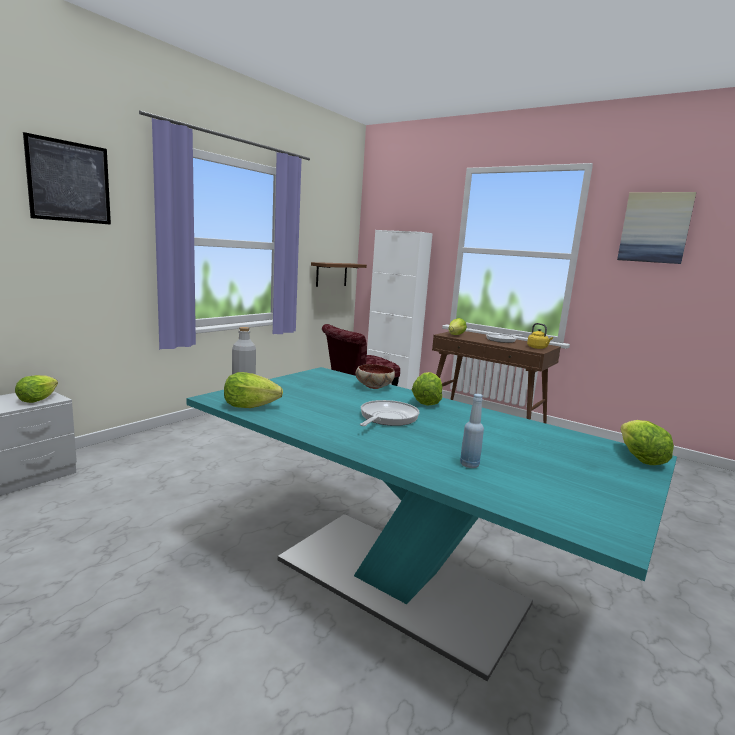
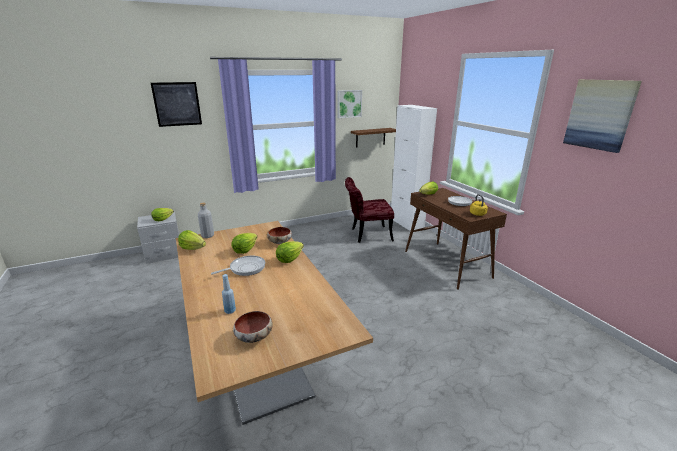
camera: 30 degrees right, 10 degrees up
(310, 223) = (349, 103): none -> picture
(399, 583) = (261, 359): turquoise dining table -> beige dining table
(562, 484) = (254, 337): none -> bowl
(640, 458) = (340, 332): lettuce -> lettuce (245, 250)

